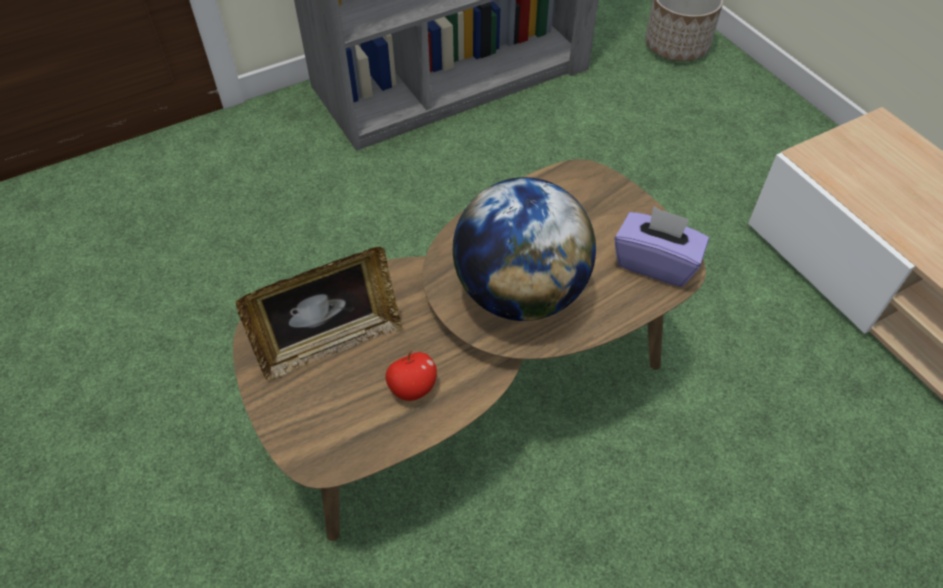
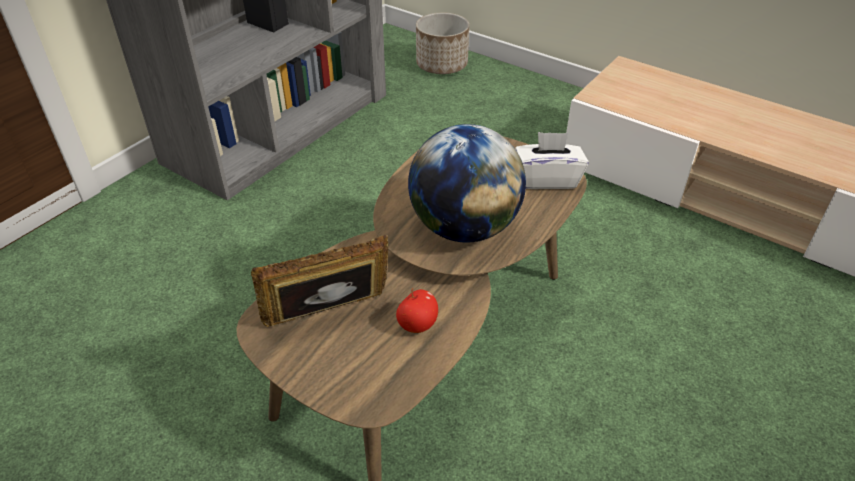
camera: 25 degrees left, 10 degrees down
(330, 343) = (329, 317): picture frame -> picture frame turned 150 degrees counterclockwise
(655, 262) = (547, 179): purple tissue box -> white tissue box

